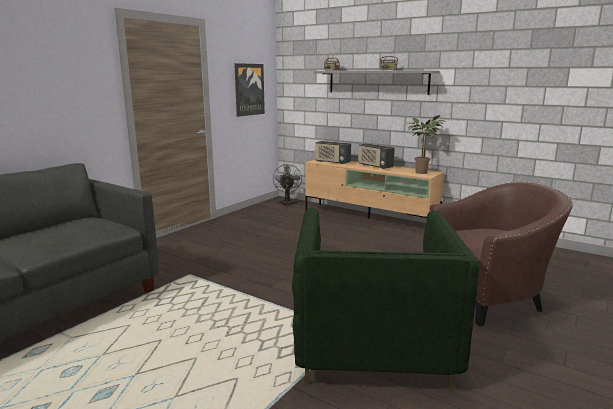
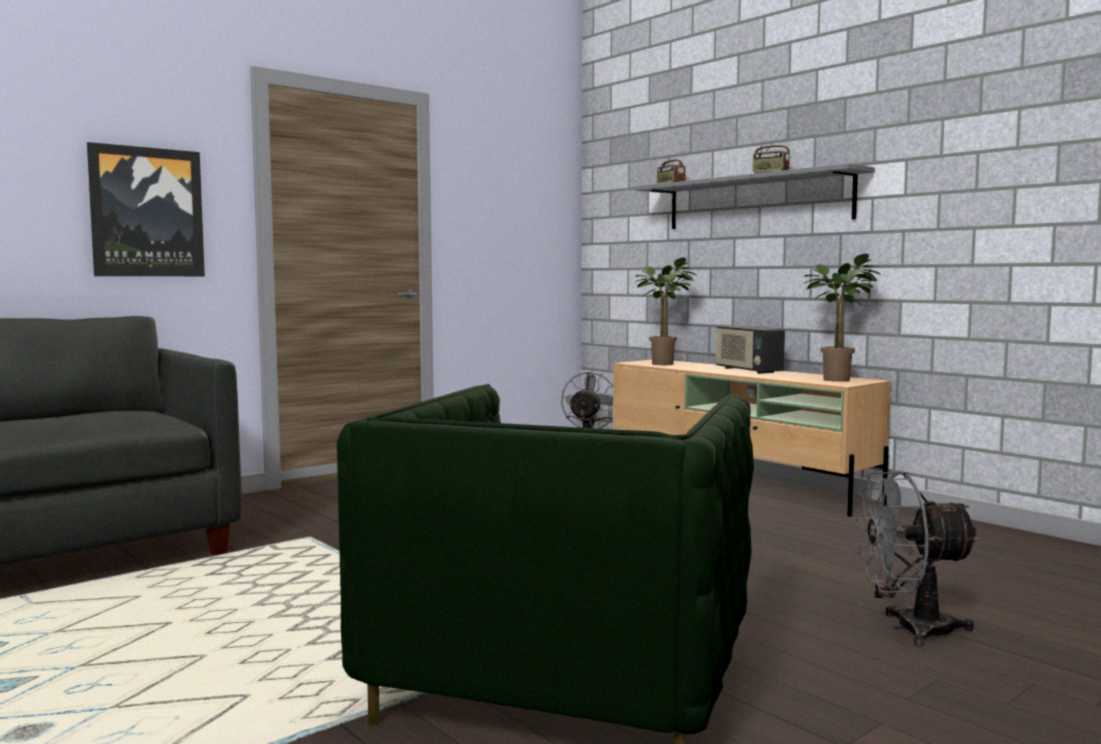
camera: 15 degrees right, 10 degrees down
(249, 89) = (518, 226): picture -> picture (147, 212)
(332, 162) = (666, 364): radio -> potted plant
(489, 297) = (909, 629): brown armchair -> grey fan

